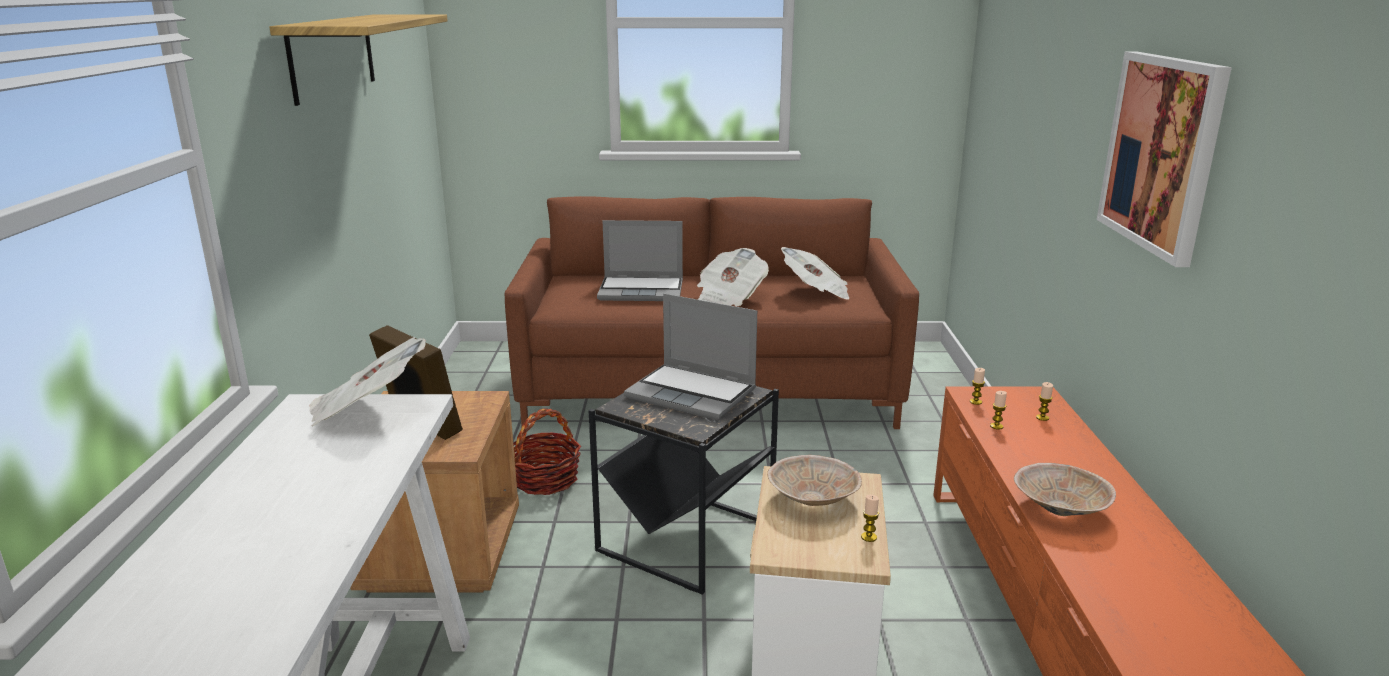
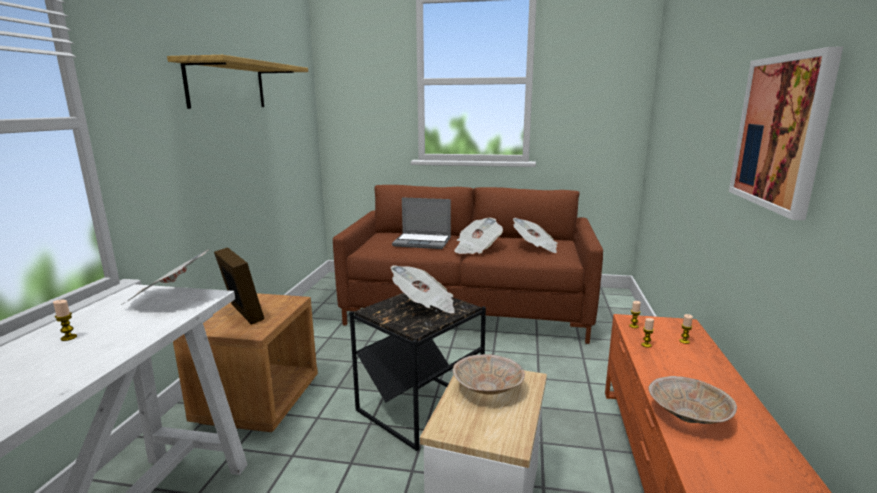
camera: 10 degrees right, 5 degrees down
(545, 479) = (343, 358): basket -> none
(693, 393) = (425, 305): laptop -> newspaper
(869, 537) = (521, 424): candle -> candle (69, 337)

